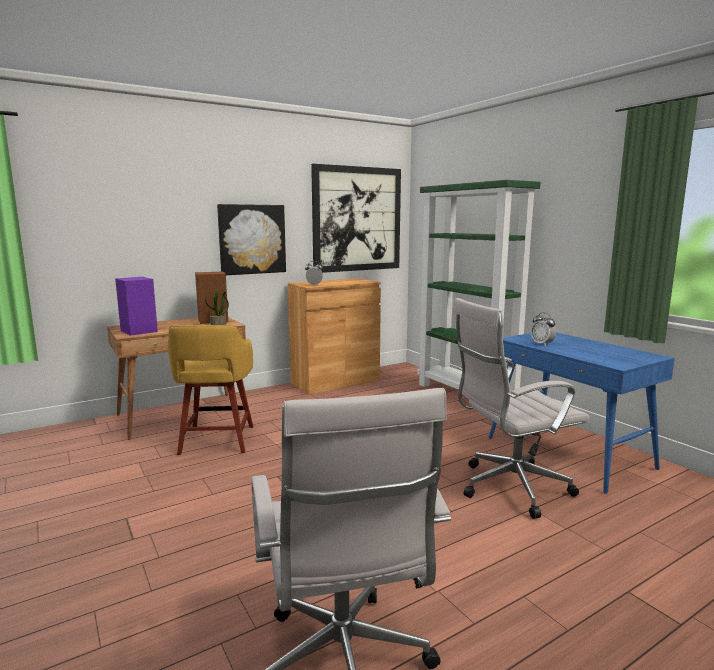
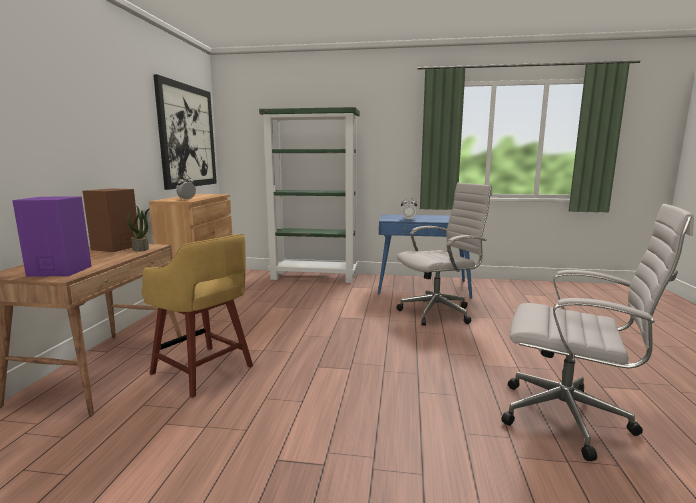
camera: 50 degrees left, 0 degrees up
(252, 239) = (115, 152): picture -> none
(509, 488) = (439, 312): white office chair -> white office chair turned 135 degrees counterclockwise

